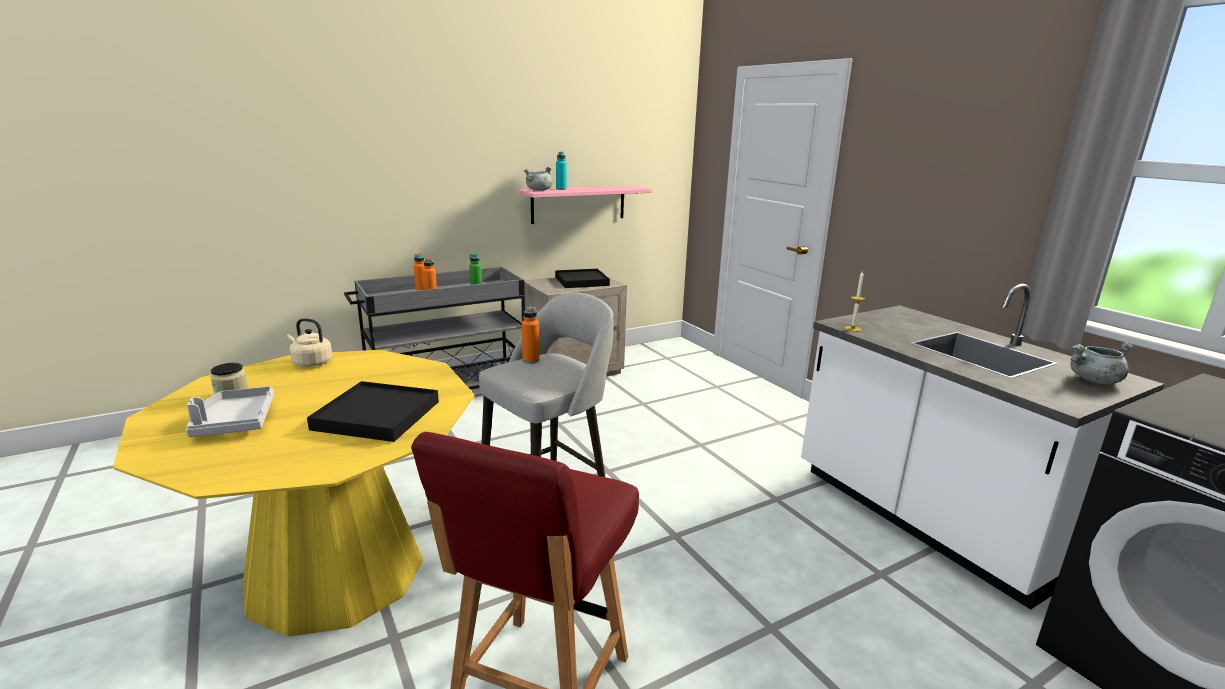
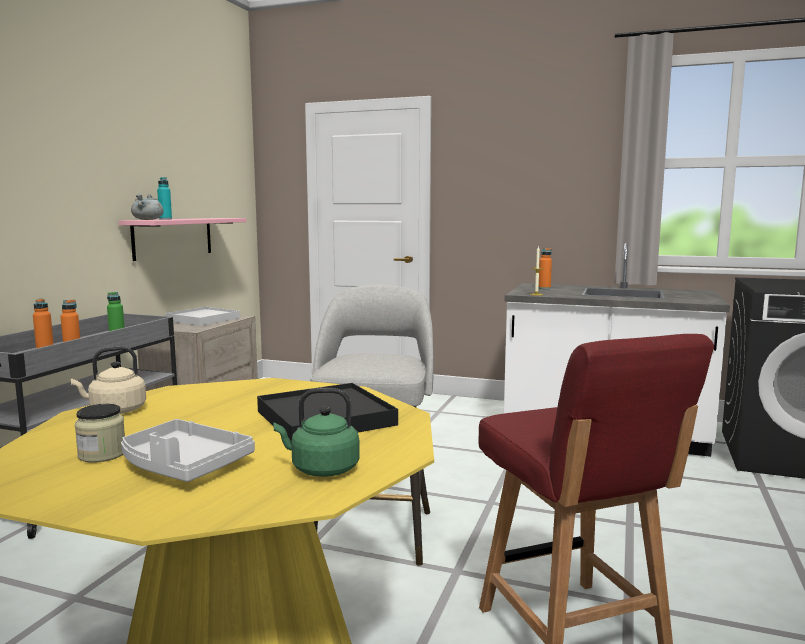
camera: 40 degrees left, 10 degrees down
(271, 459) = (321, 469): none -> green kettle
(531, 360) = (347, 359): orange bottle -> orange bottle (544, 288)
(582, 281) = (203, 319): black tray -> white tray
(1094, 380) = (693, 293): grey cooking pot -> none

